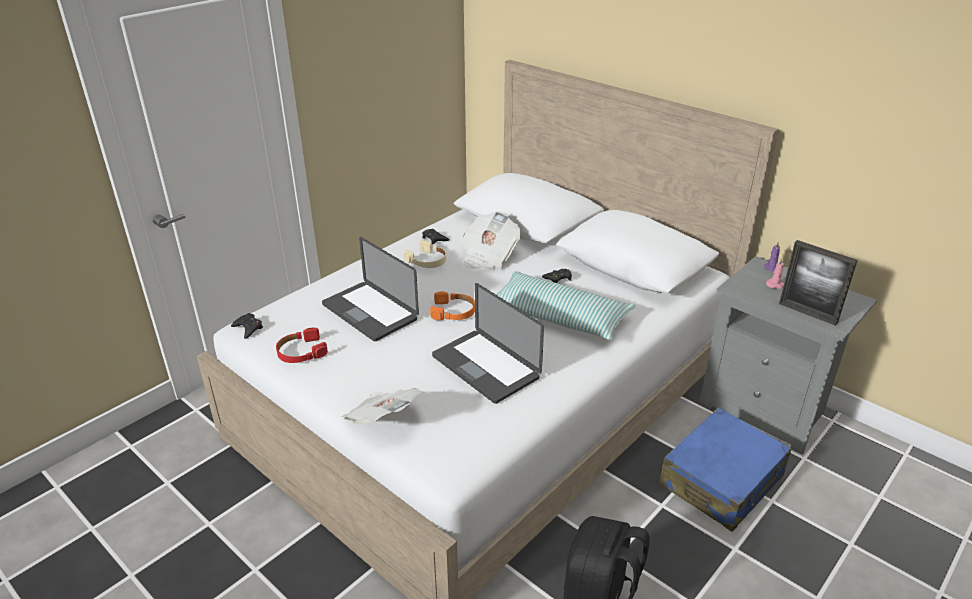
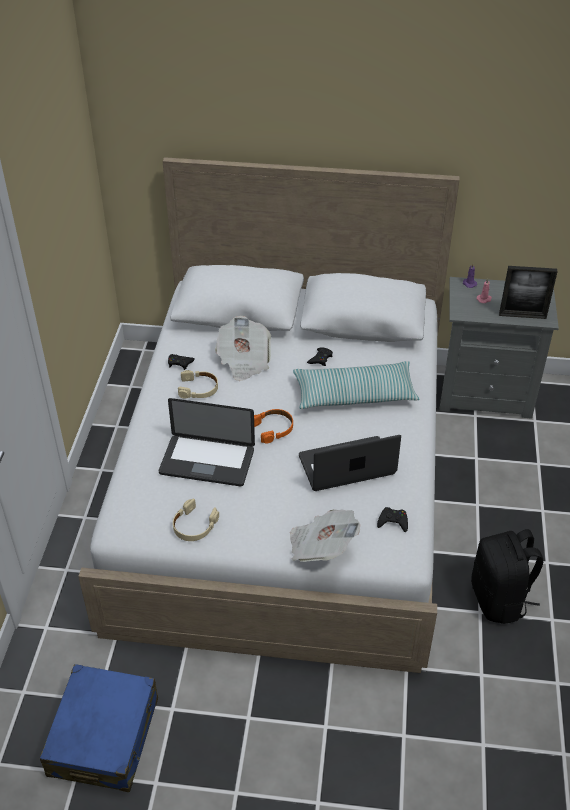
camera: 35 degrees left, 10 degrees up
(248, 328) = (122, 528): black game controller -> black game controller (393, 522)
(301, 352) = (194, 526): red headphones -> beige headphones
(485, 367) = (347, 465): laptop -> laptop turned 150 degrees clockwise
(721, 481) = (499, 465): blue suitcase -> blue suitcase (104, 736)

